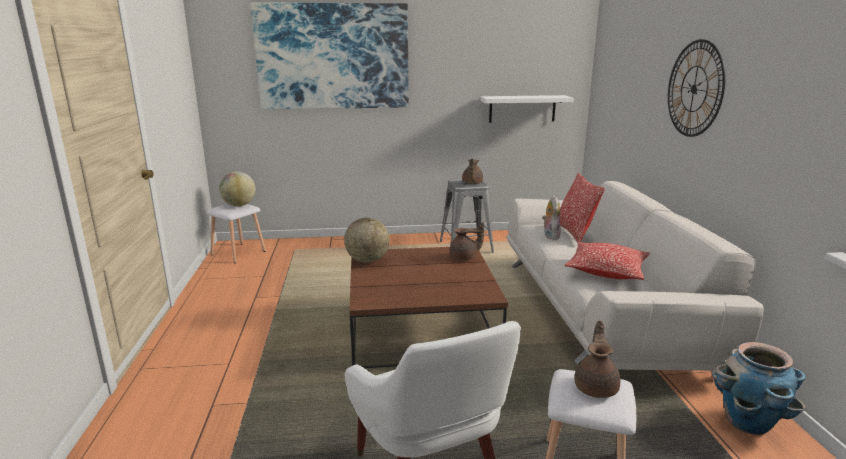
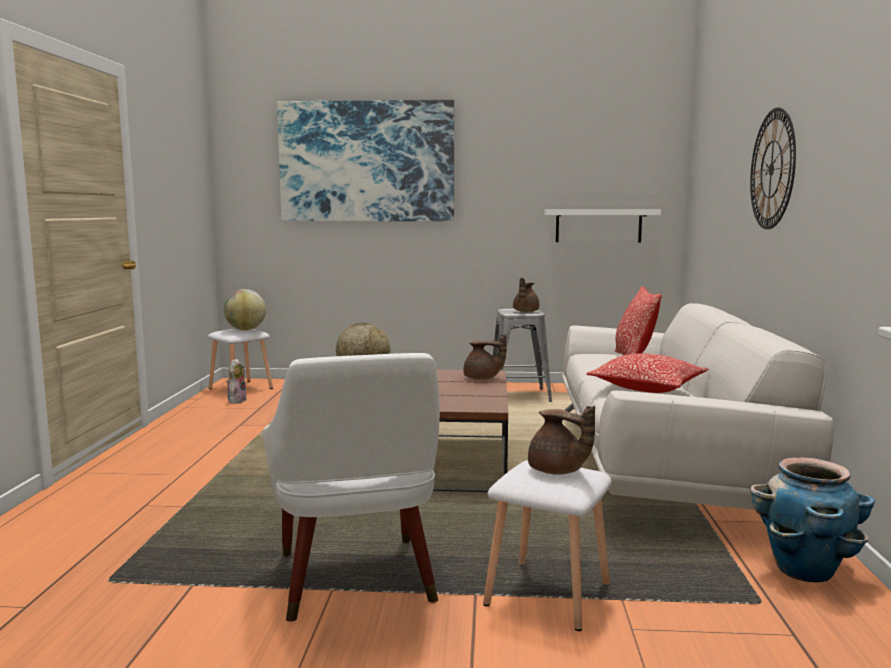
camera: 10 degrees right, 10 degrees down
(550, 236) = (599, 360): plush toy -> plush toy (236, 400)
(596, 387) = (557, 471): brown teapot -> brown teapot turned 105 degrees clockwise

